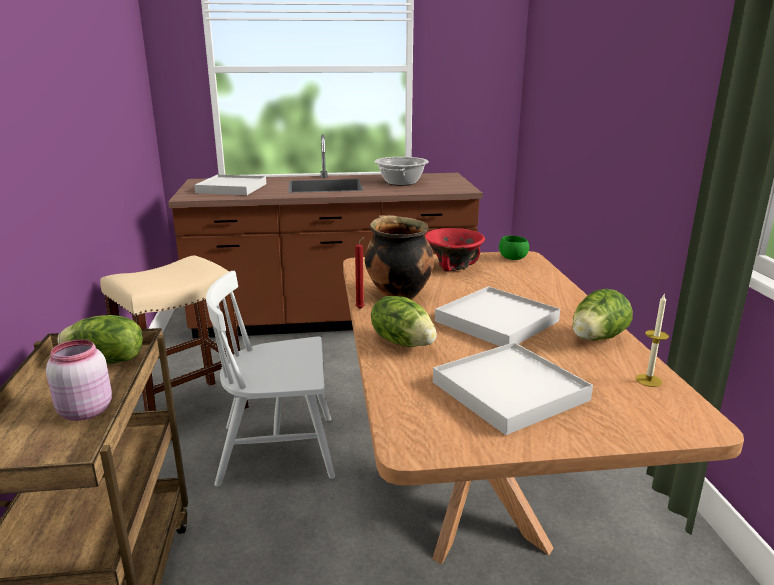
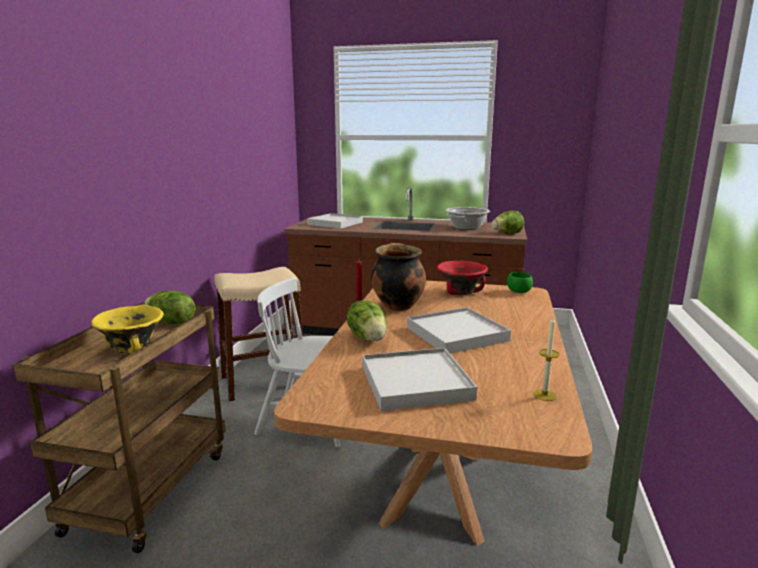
camera: 20 degrees right, 5 degrees down
(84, 411) = (132, 348): pink jar -> yellow bowl
(596, 339) = (530, 358): lettuce -> lettuce (507, 233)

